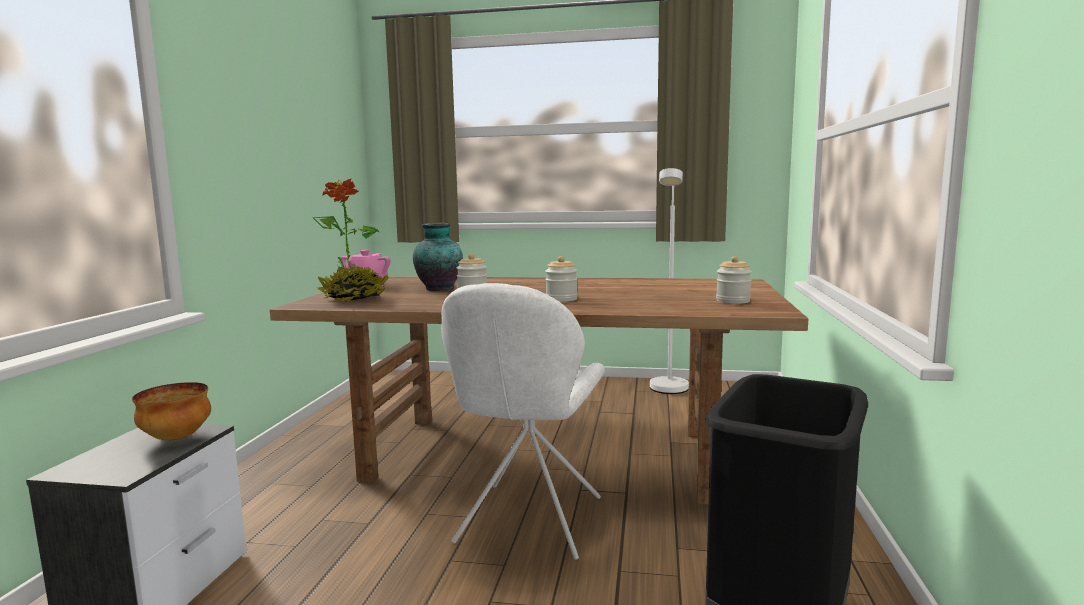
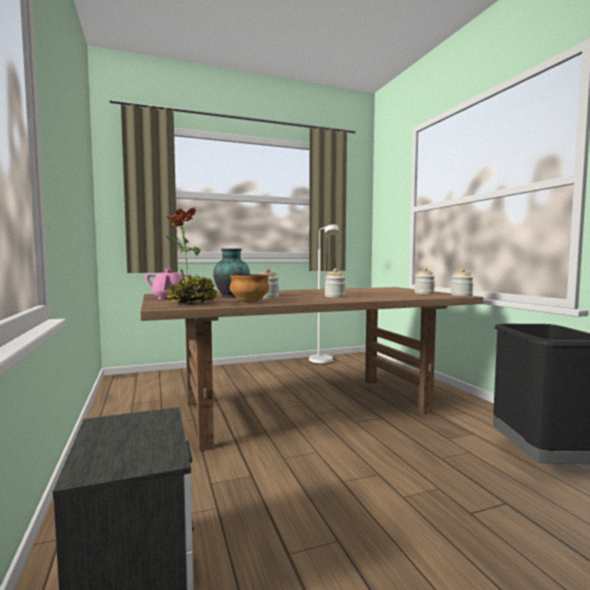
camera: 30 degrees left, 5 degrees down
(177, 438) = (147, 424): bowl -> bowl (249, 303)
(528, 523) = (355, 446): white chair -> none
(778, 311) = (461, 295): none -> jar

